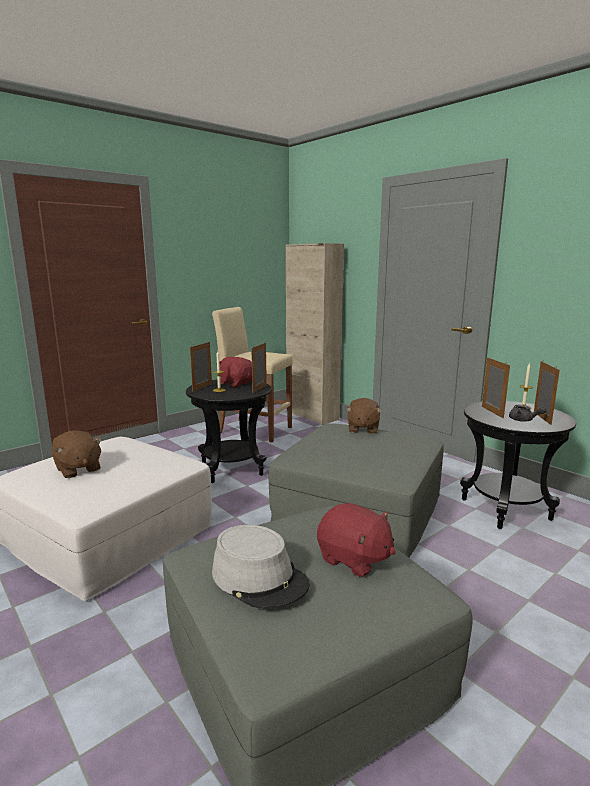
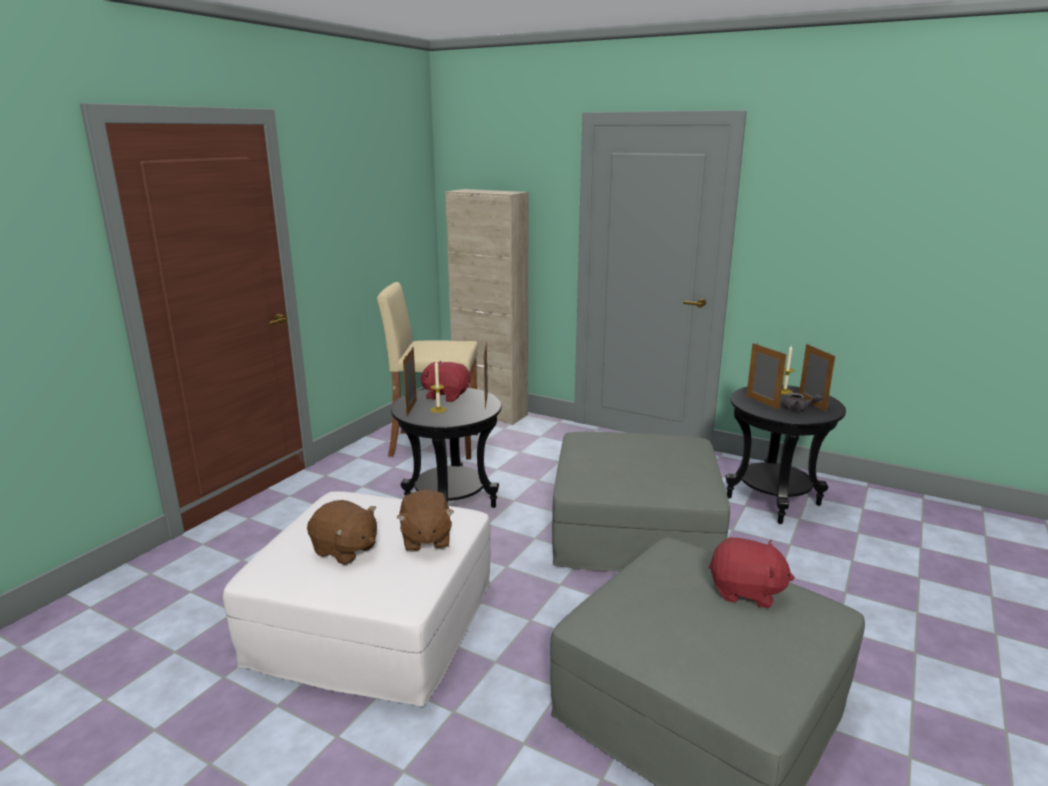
camera: 20 degrees left, 5 degrees up
(259, 578) = (685, 631): grey hat -> none
(362, 429) = (621, 436): brown plush toy -> brown plush toy (425, 539)

